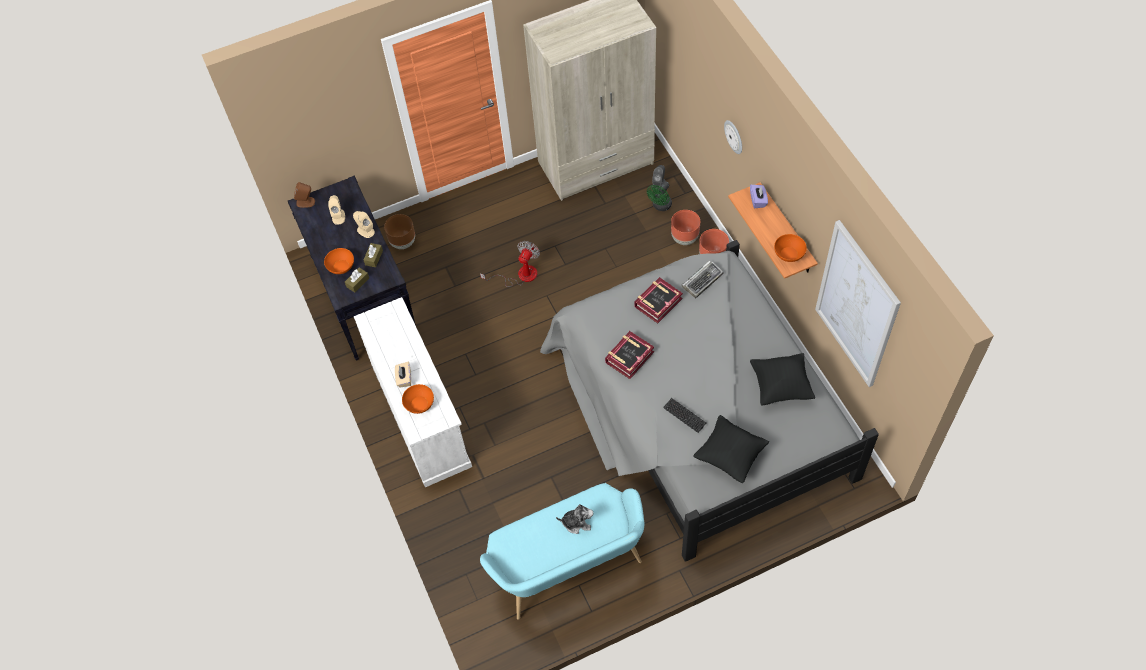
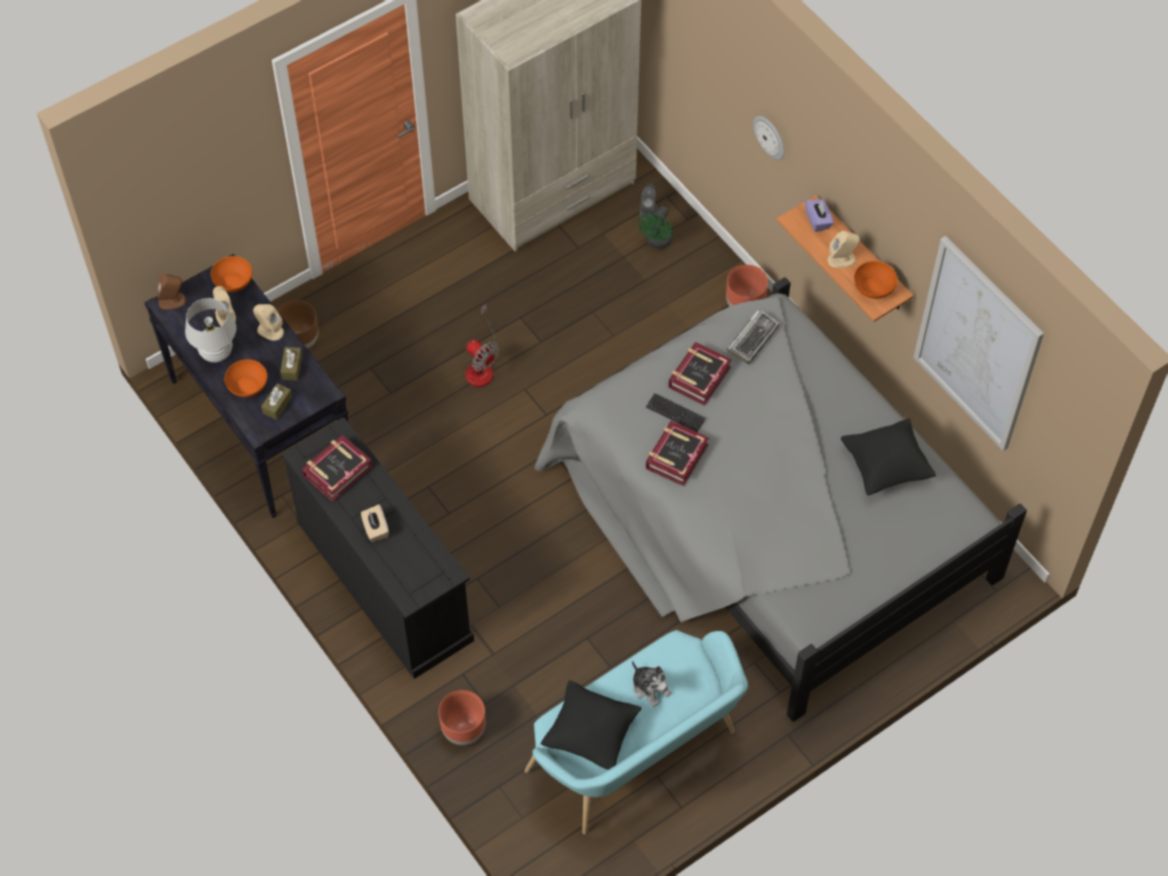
camera: 15 degrees left, 0 degrees up
(326, 241) = (216, 353): none -> white table lamp
(388, 334) = (337, 471): none -> book
(419, 404) = (405, 560): orange bowl -> orange bowl (233, 282)
(420, 414) = (383, 580): white dresser -> black dresser
(520, 275) = (480, 366): fan -> fan turned 120 degrees clockwise
(577, 522) = (650, 688): plush toy -> plush toy turned 60 degrees clockwise
(684, 238) = (700, 283): brown planter -> brown planter (463, 731)
(684, 415) = (767, 524): keyboard -> keyboard (675, 413)
(730, 455) = (838, 568): black pillow -> black pillow (590, 734)
(769, 230) = (842, 259): none -> beige speaker

